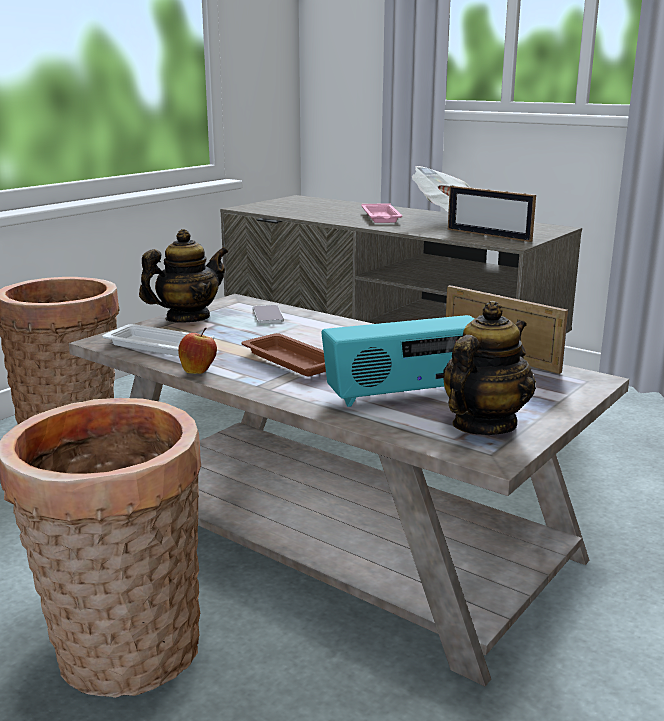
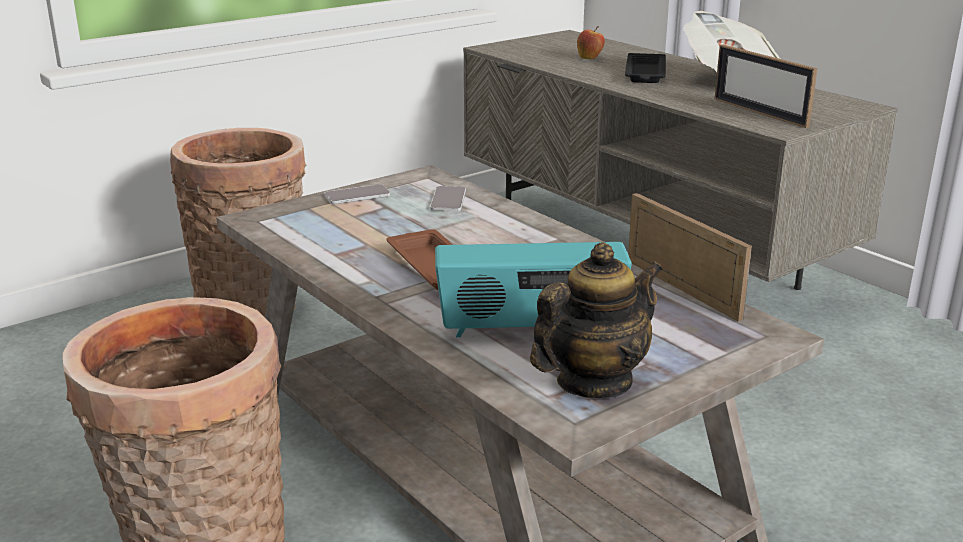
camera: 15 degrees right, 5 degrees up
(156, 346) = (302, 231): white tray -> none
(187, 318) = (357, 196): teapot -> phone
(198, 371) = (326, 269): apple -> apple (590, 58)
(381, 217) = (645, 74): pink tray -> black tray

